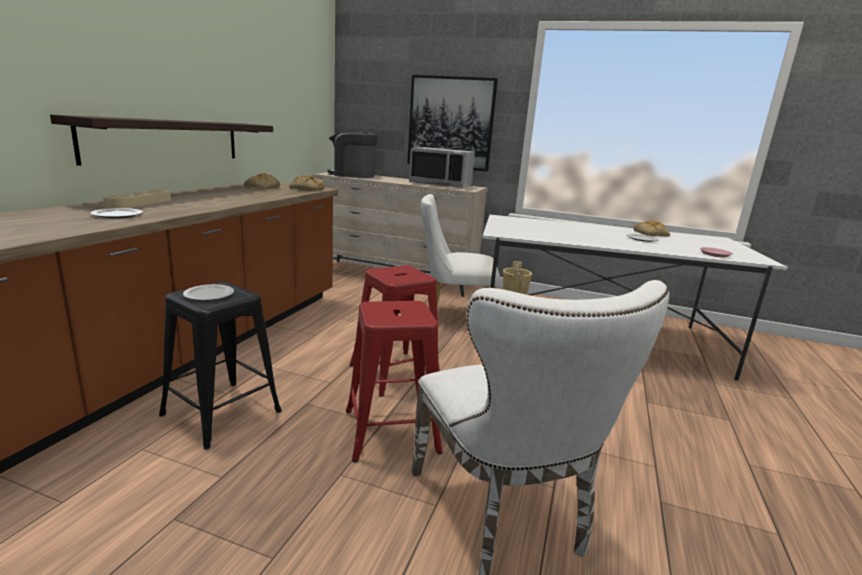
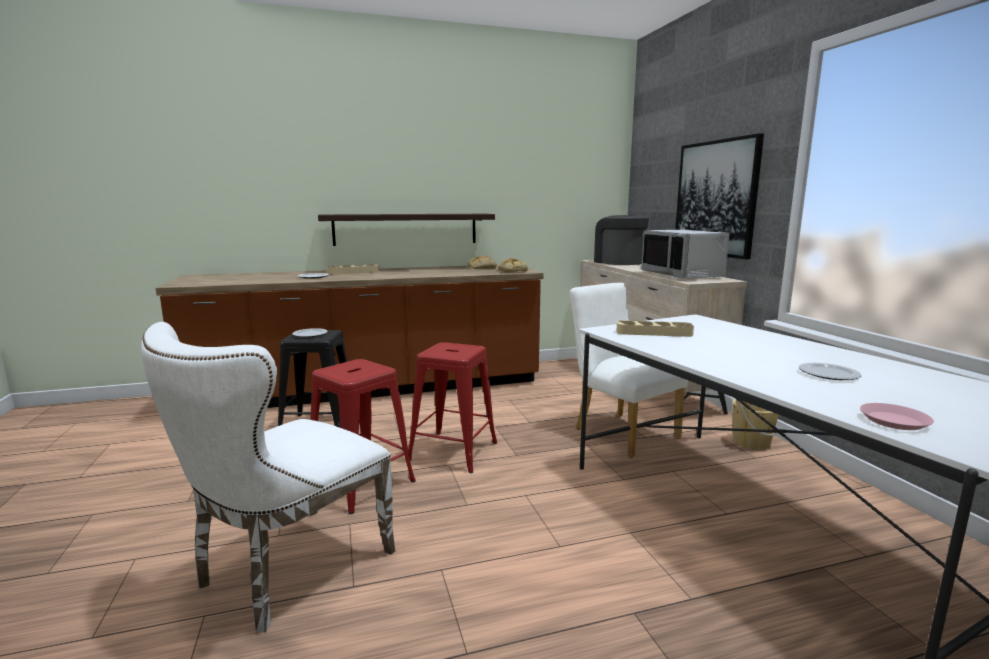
camera: 55 degrees right, 5 degrees down
(522, 230) = (654, 333): none -> beige tray
(651, 234) = (898, 374): bread -> none

